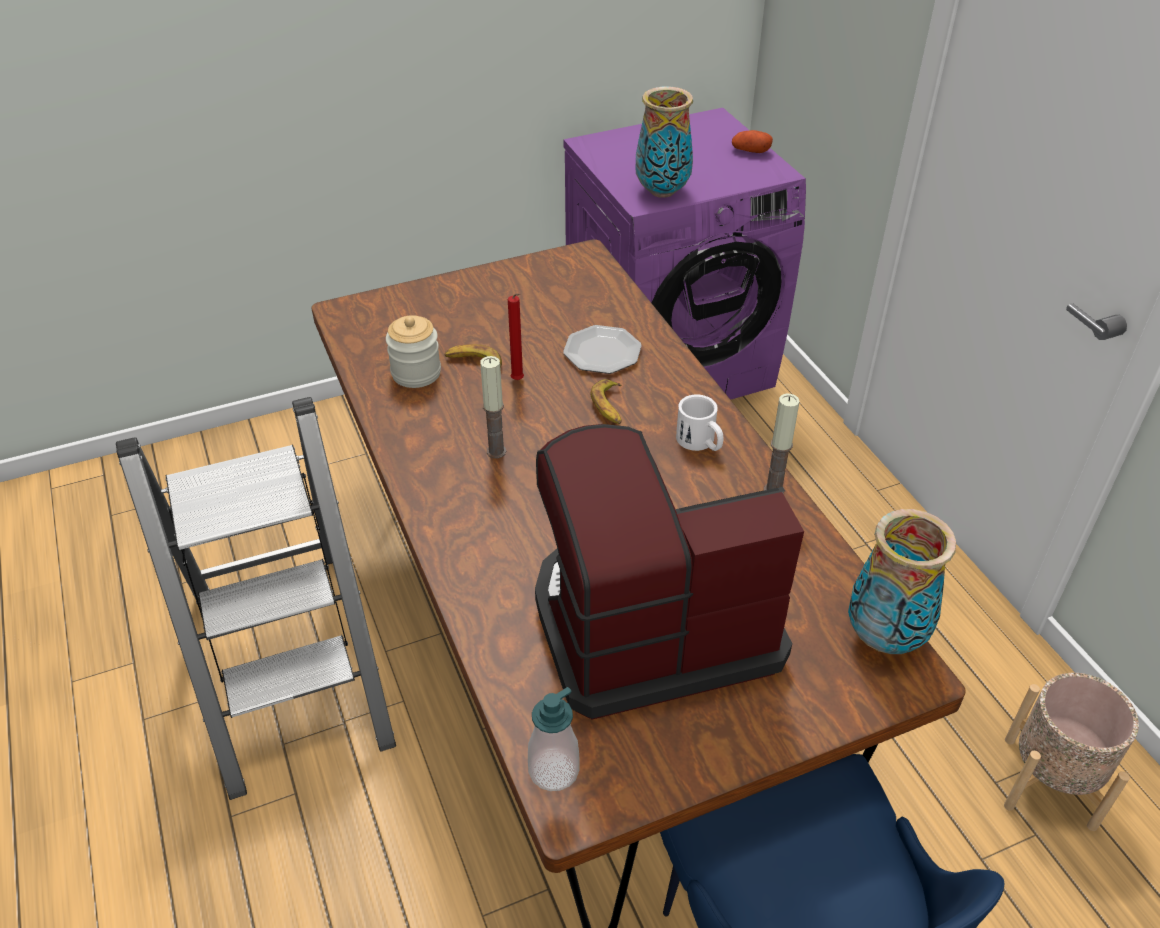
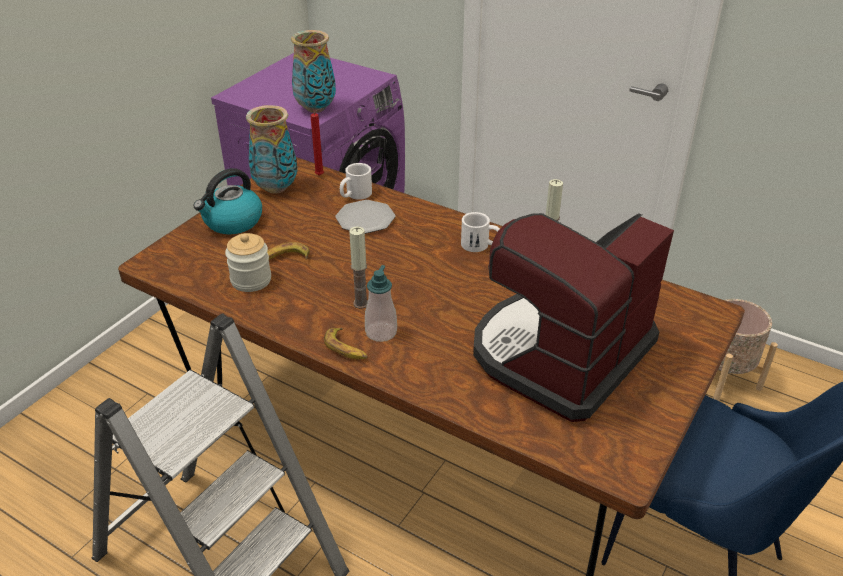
camera: 35 degrees left, 5 degrees down
(462, 298) = (232, 222): none -> kettle
(518, 381) = (329, 256): red candle -> red candle (321, 176)
(553, 770) = (593, 459): soap dispenser -> soap dispenser (381, 332)
(609, 407) = (404, 248): banana -> banana (346, 349)
(620, 318) = (355, 195): none -> white mug
(750, 151) = (346, 69): potato -> none
(884, 638) = (682, 301): vase -> vase (276, 188)

